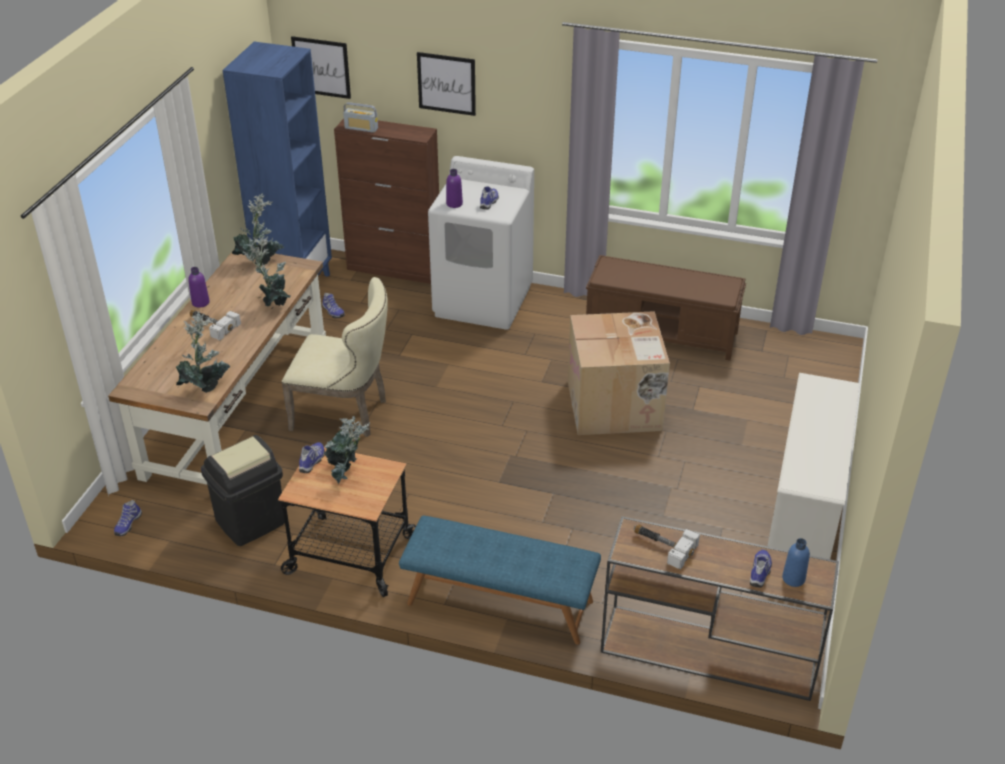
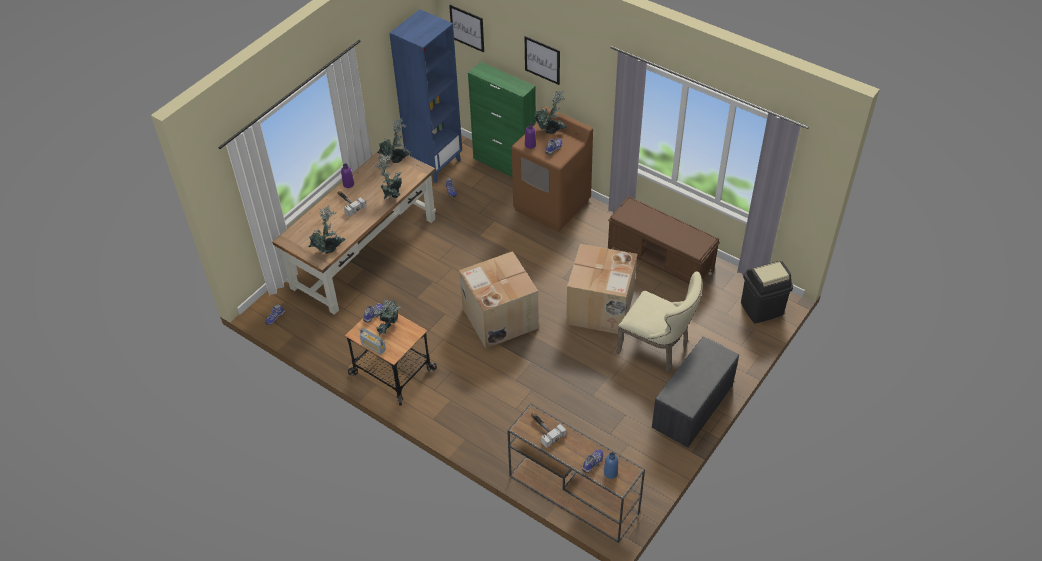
camera: 20 degrees right, 10 degrees up
(250, 522) = (343, 334): black trash can -> black trash can (762, 309)
(345, 413) = (428, 271): beige chair -> beige chair (657, 348)
(361, 128) = (485, 75): radio -> radio (373, 346)
(395, 269) = (504, 165): brown cabinet -> green cabinet
(473, 184) = (551, 130): none -> potted plant
(477, 448) = (498, 317): none -> cardboard box
(483, 301) = (552, 205): white washing machine -> brown washing machine
(499, 603) = (465, 428): blue bench -> none
(807, 496) = (693, 407): white shoe rack -> grey bench

